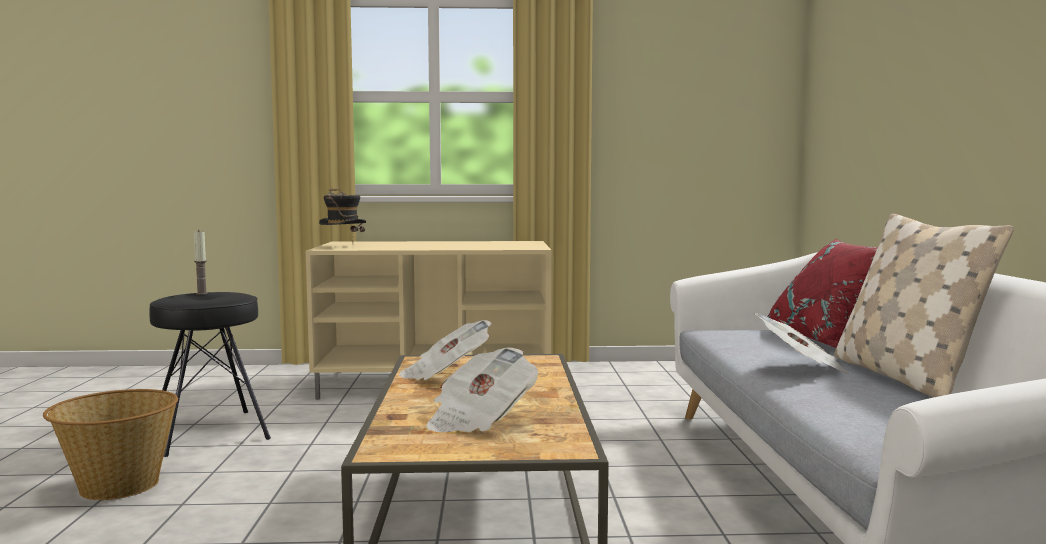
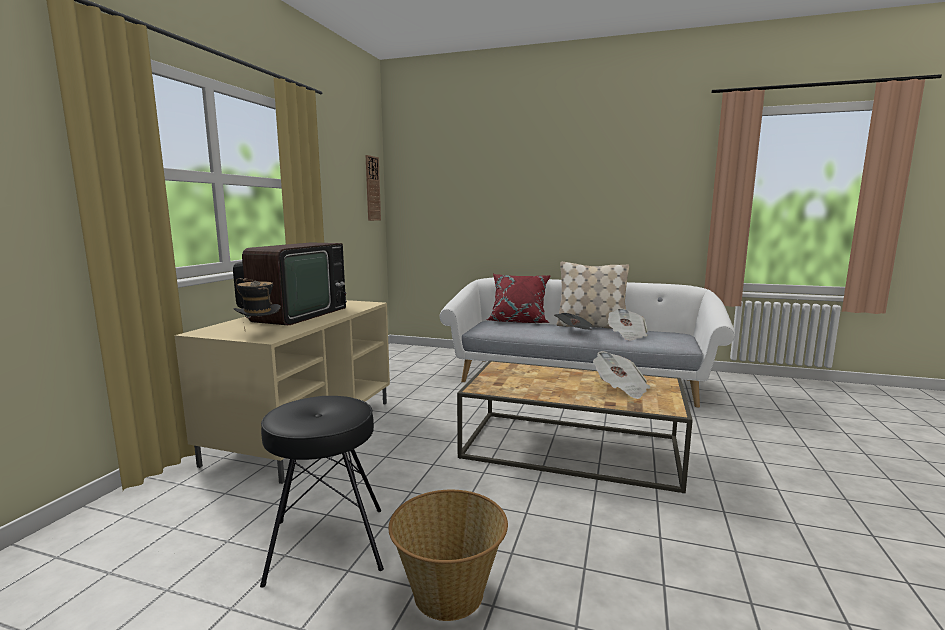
camera: 70 degrees left, 5 degrees up
(201, 293) = (295, 411): candle -> none
(438, 244) = (294, 315): none -> television
(445, 374) = (524, 386): newspaper -> newspaper (627, 335)
(760, 94) = (372, 188): none -> wall clock

